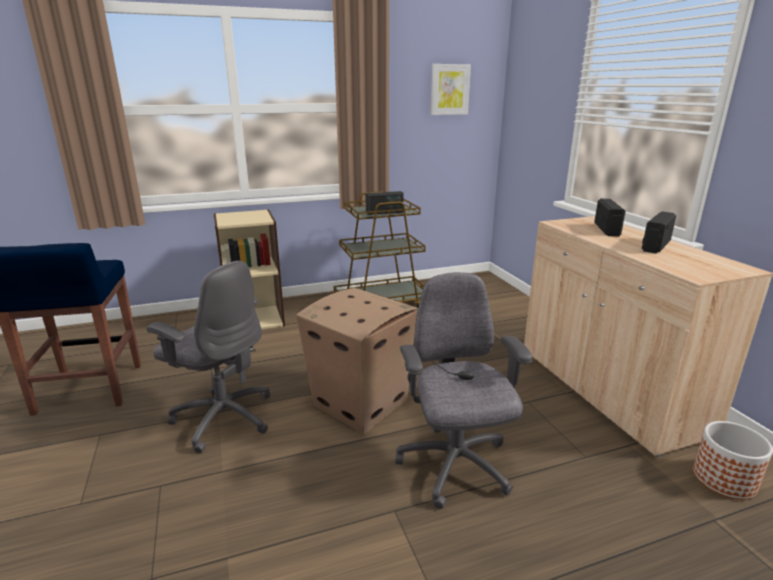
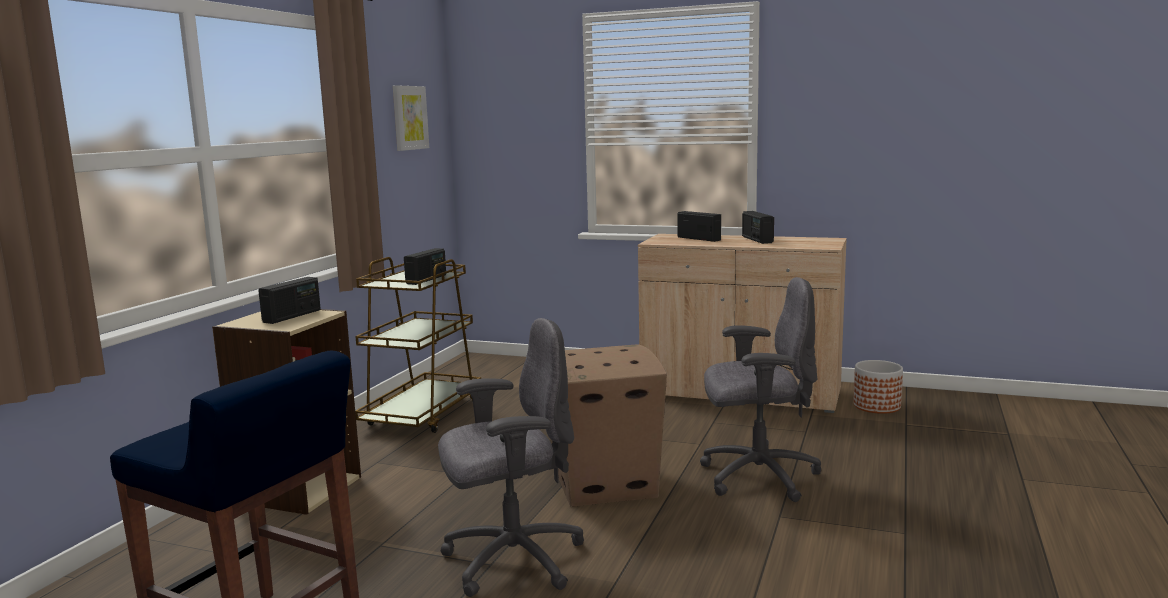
camera: 50 degrees left, 10 degrees down
(249, 217) = (292, 316): none -> radio
(455, 467) = (757, 477): grey office chair -> grey office chair turned 150 degrees clockwise

